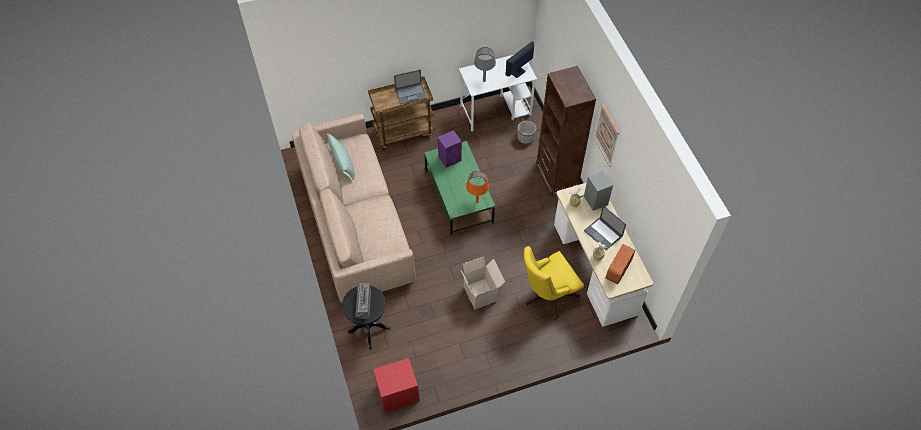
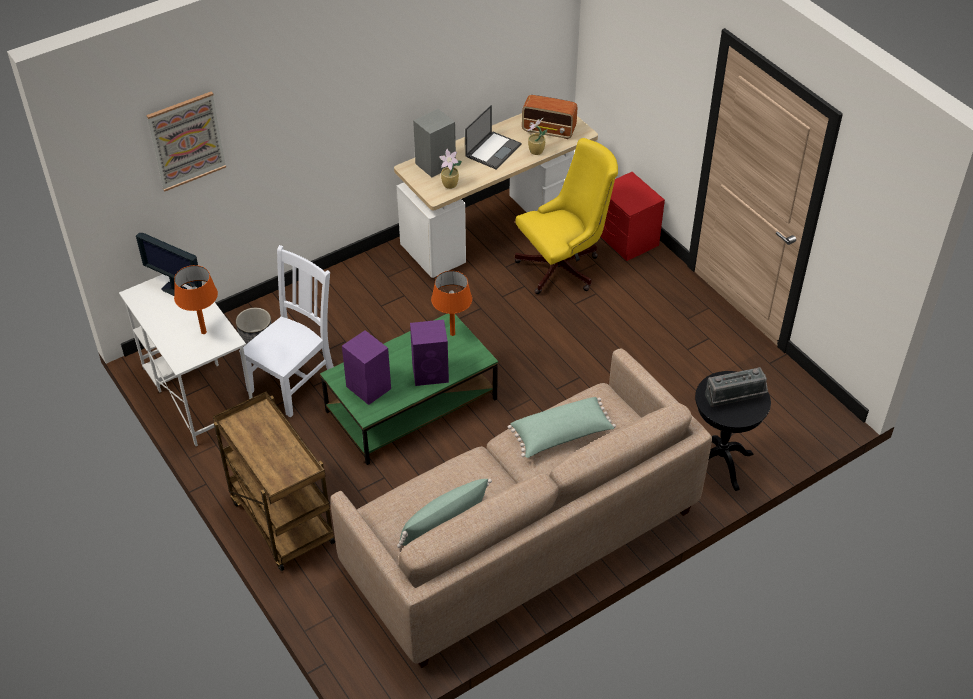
camera: 105 degrees left, 10 degrees down
(376, 223) = (561, 435): none -> green pillow
(398, 393) = (804, 401): red nightstand -> red nightstand (626, 239)
(411, 93) = (257, 433): laptop -> none
(451, 187) = (431, 373): none -> purple speaker
(481, 294) = (592, 340): cardboard box -> none
(484, 81) = (204, 332): grey table lamp -> orange table lamp
(491, 149) = (294, 381): none -> white chair
(547, 296) = (564, 267): yellow office chair -> yellow office chair turned 75 degrees counterclockwise
(556, 175) = (331, 289): brown bookcase -> none
(607, 135) = (372, 89): picture -> picture (186, 141)

